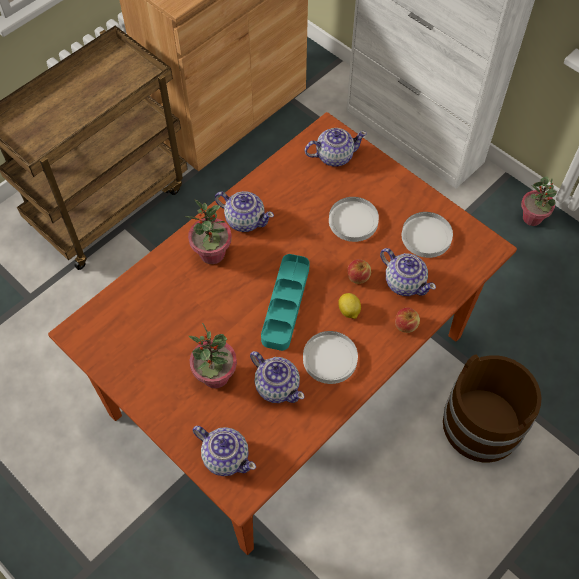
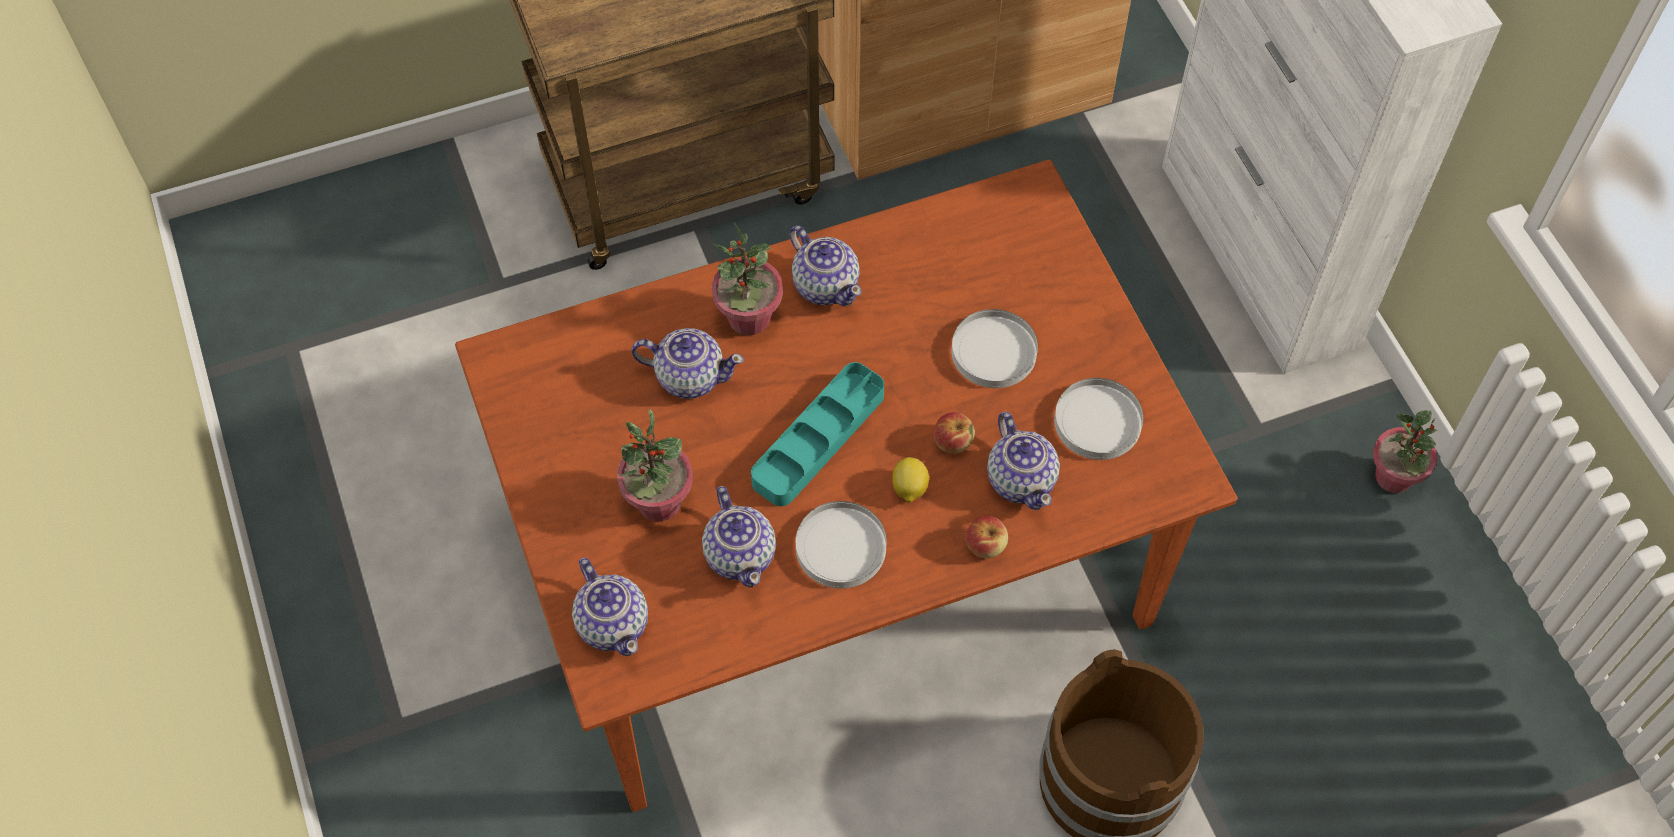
camera: 25 degrees right, 0 degrees up
(334, 156) = (1020, 236): teapot -> teapot (689, 376)

